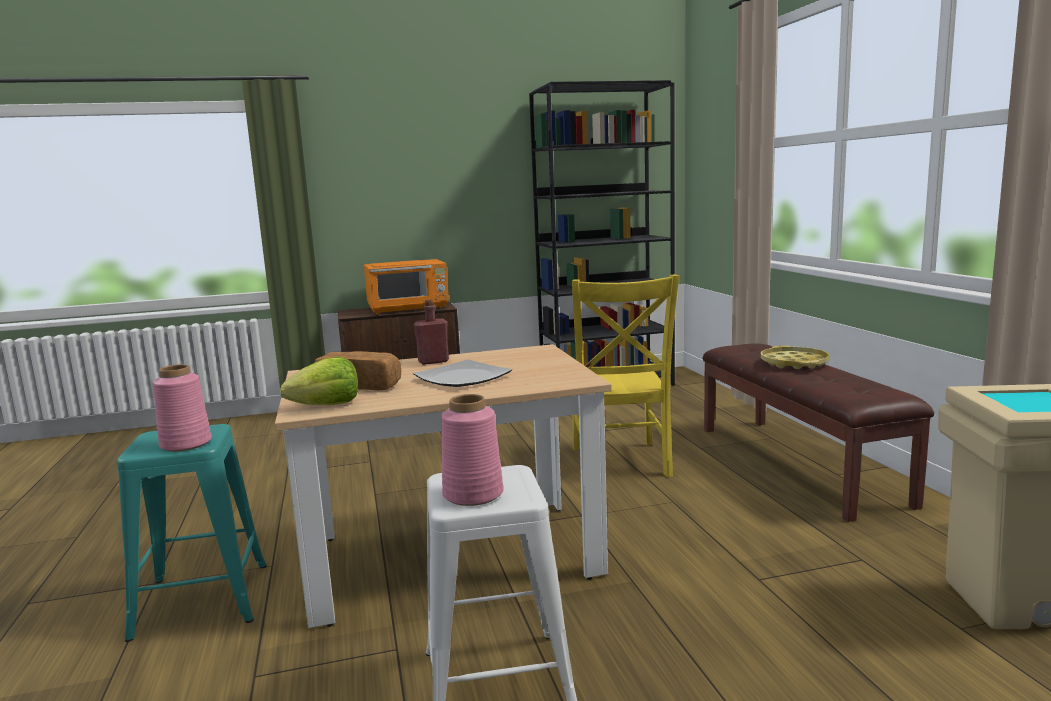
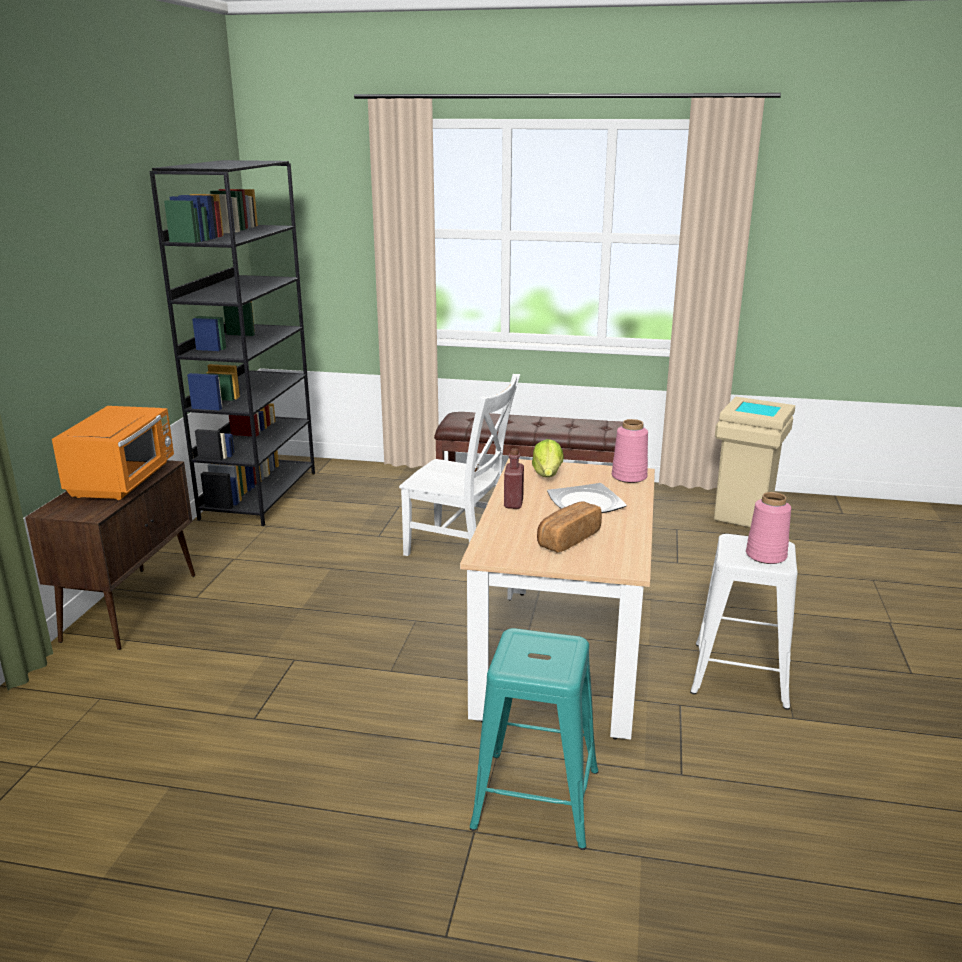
camera: 65 degrees left, 10 degrees up
(185, 444) = (561, 650): pink vase -> pink vase (629, 477)
(327, 405) = (618, 557): lettuce -> lettuce (547, 475)
(619, 463) = (461, 547): yellow chair -> white chair
(794, 363) = (525, 421): yellow tray -> none

